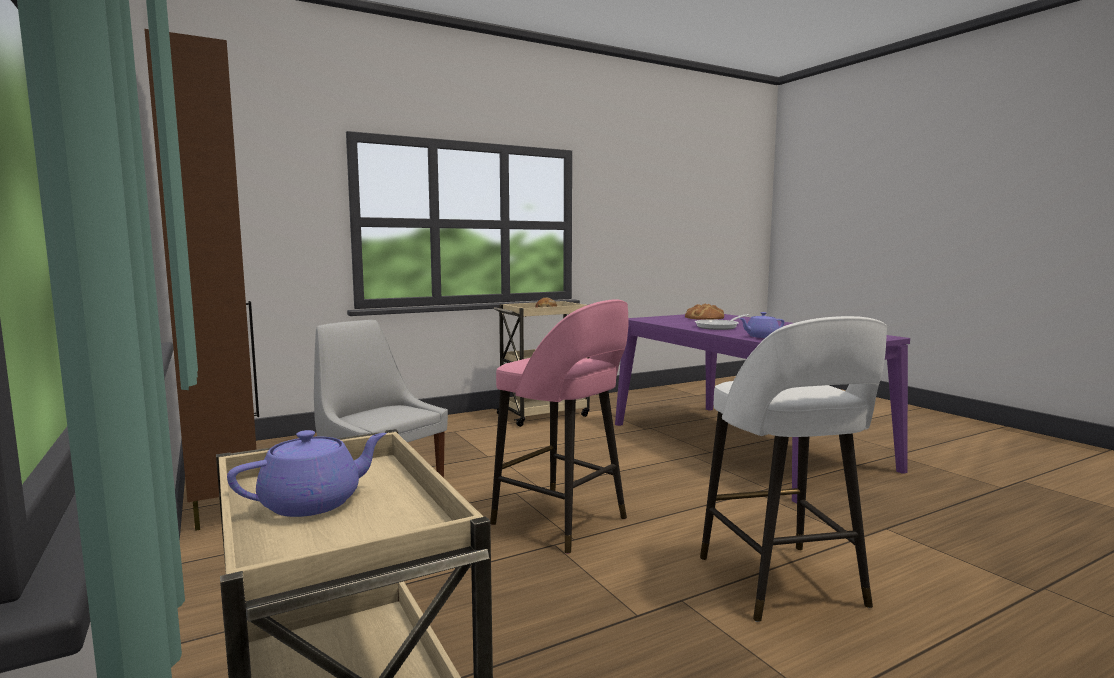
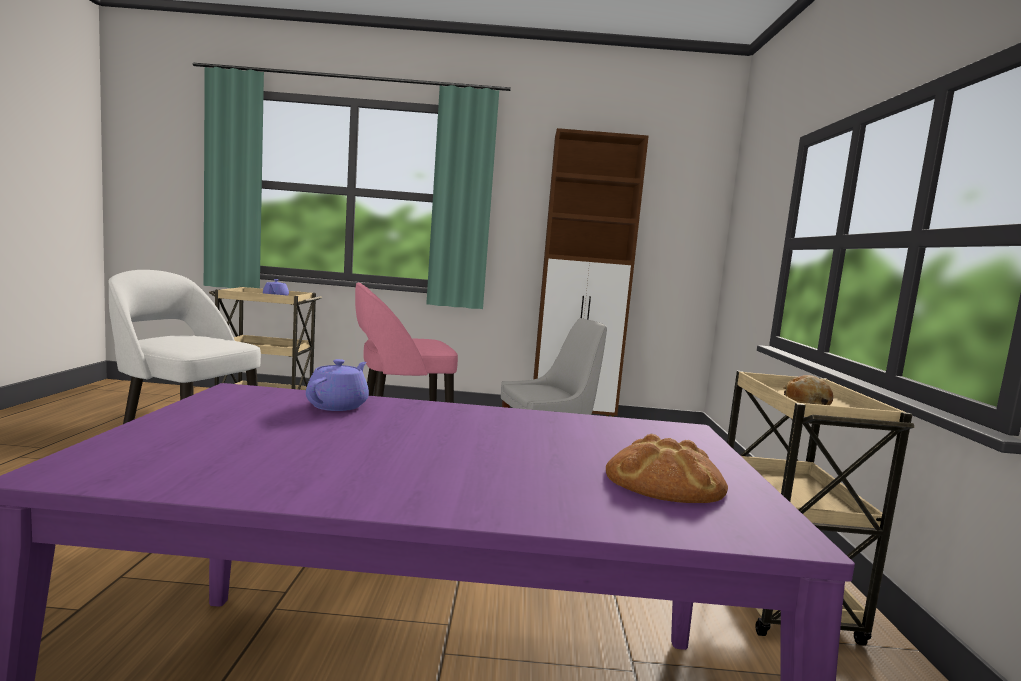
camera: 120 degrees right, 0 degrees up
(719, 327) = (480, 428): frying pan -> none

